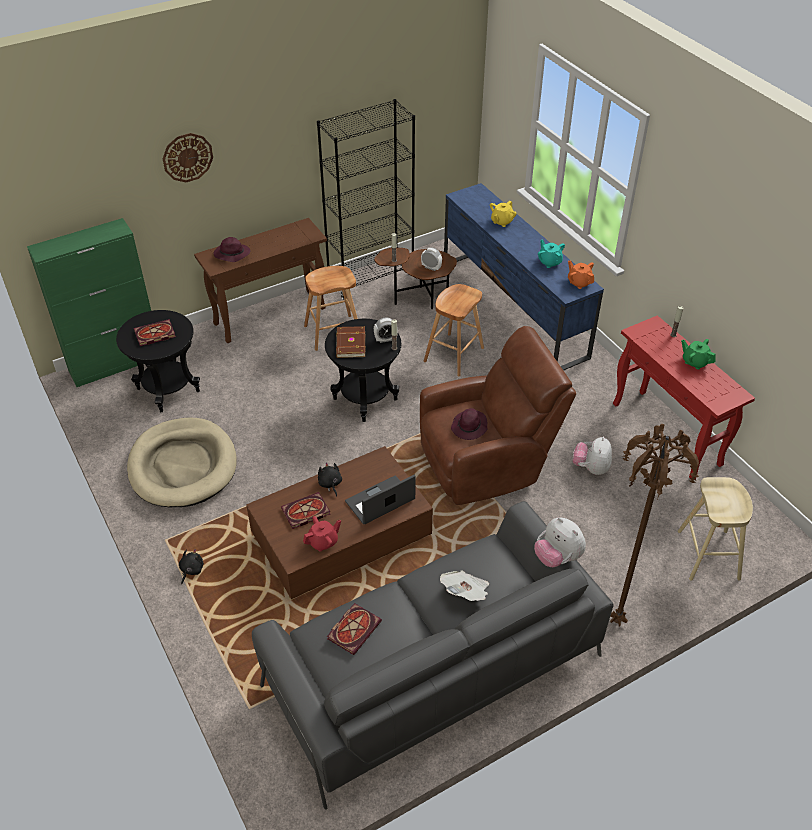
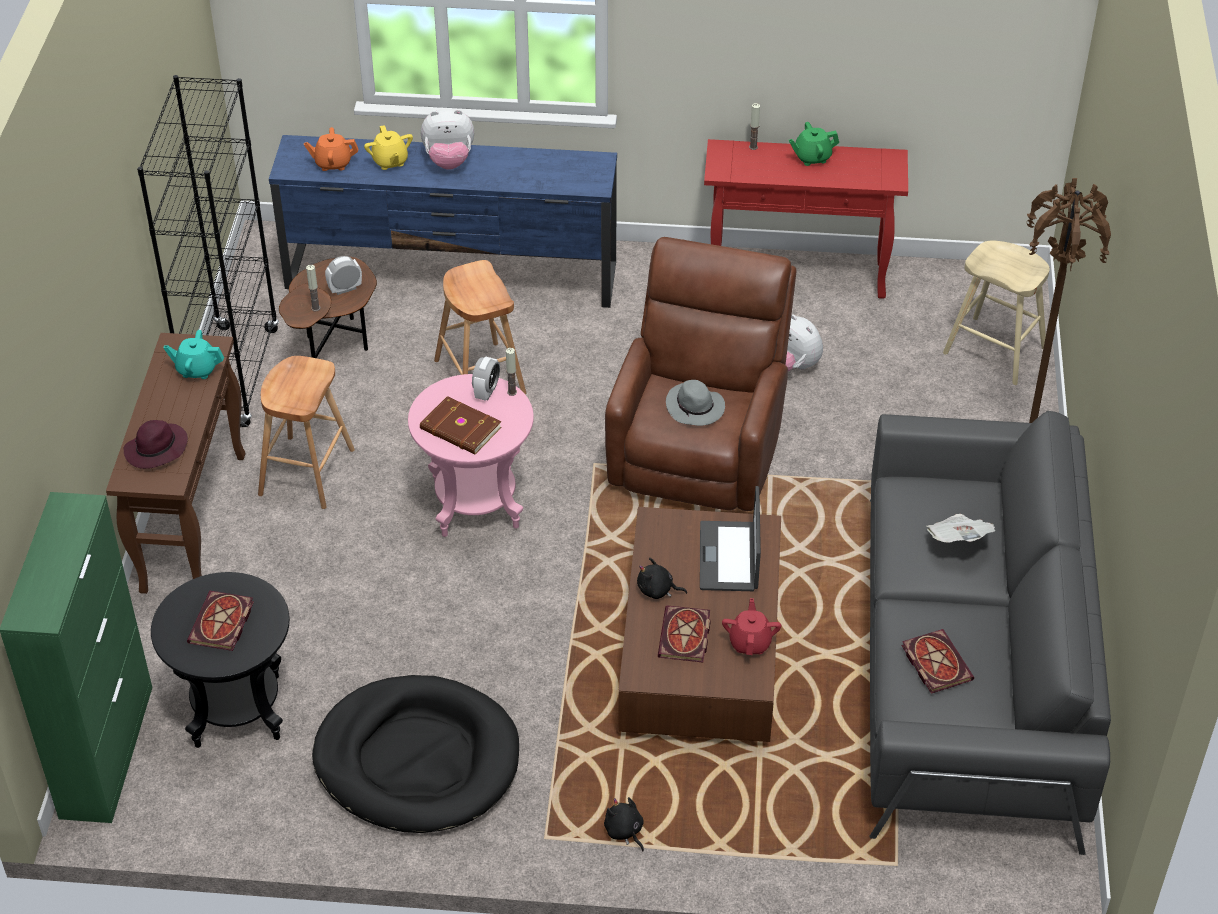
camera: 55 degrees left, 0 degrees up
(183, 466) = (417, 759): beige dog bed -> black dog bed
(187, 157) = (67, 334): wall clock -> none
(365, 399) = (476, 505): black side table -> pink side table
(469, 427) = (695, 408): purple hat -> grey hat
(549, 262) = (519, 166): turquoise teapot -> turquoise teapot (197, 369)
(557, 557) = (986, 432): plush toy -> plush toy (449, 161)
(579, 282) = (584, 164): orange teapot -> orange teapot (333, 163)

